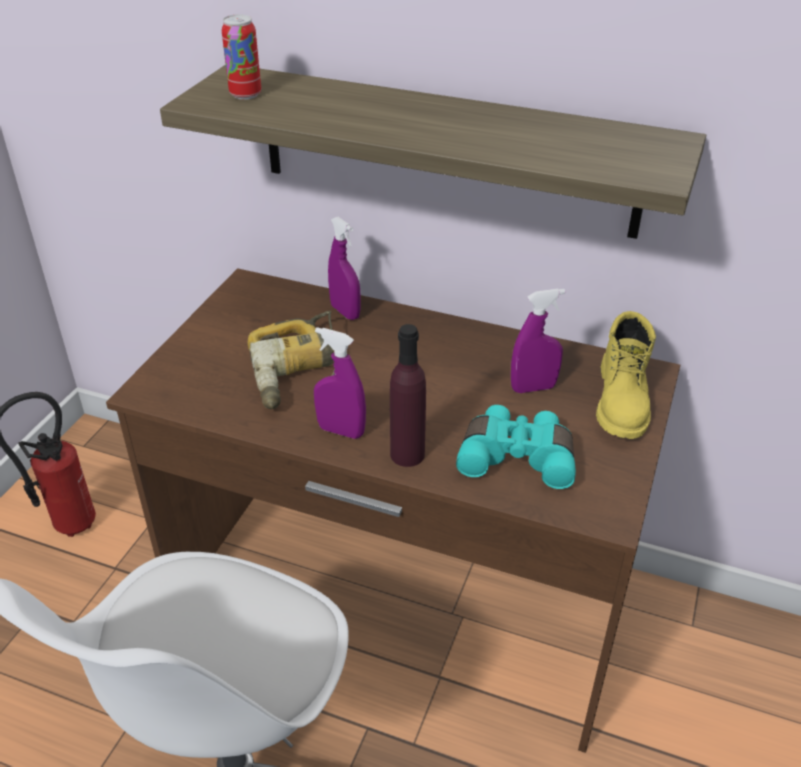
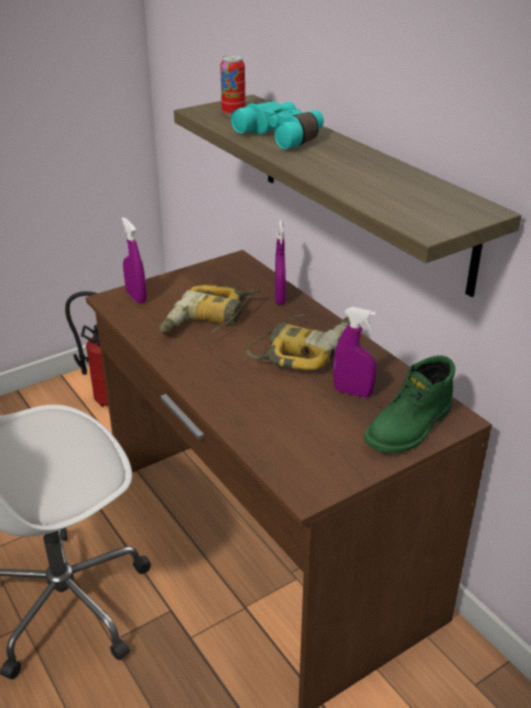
camera: 35 degrees right, 5 degrees down
(341, 431) = (194, 365): purple spray bottle -> purple spray bottle (136, 297)
(407, 454) = (218, 395): purple bottle -> none
(435, 360) = (304, 349): none -> power drill
(517, 457) = (288, 428): turquoise binoculars -> turquoise binoculars (283, 136)
(623, 401) = (410, 428): yellow boot -> green boot

